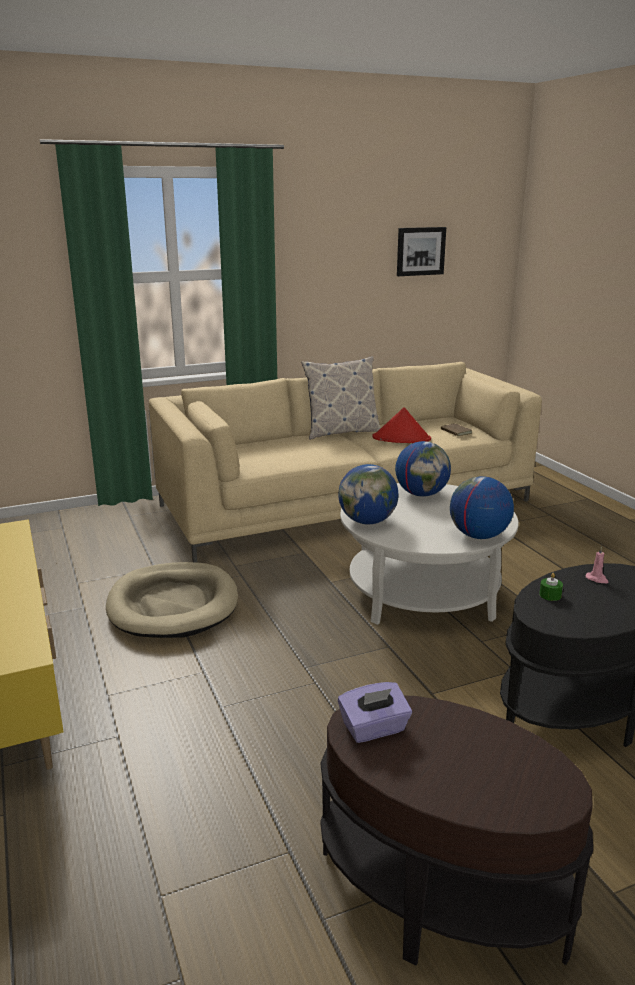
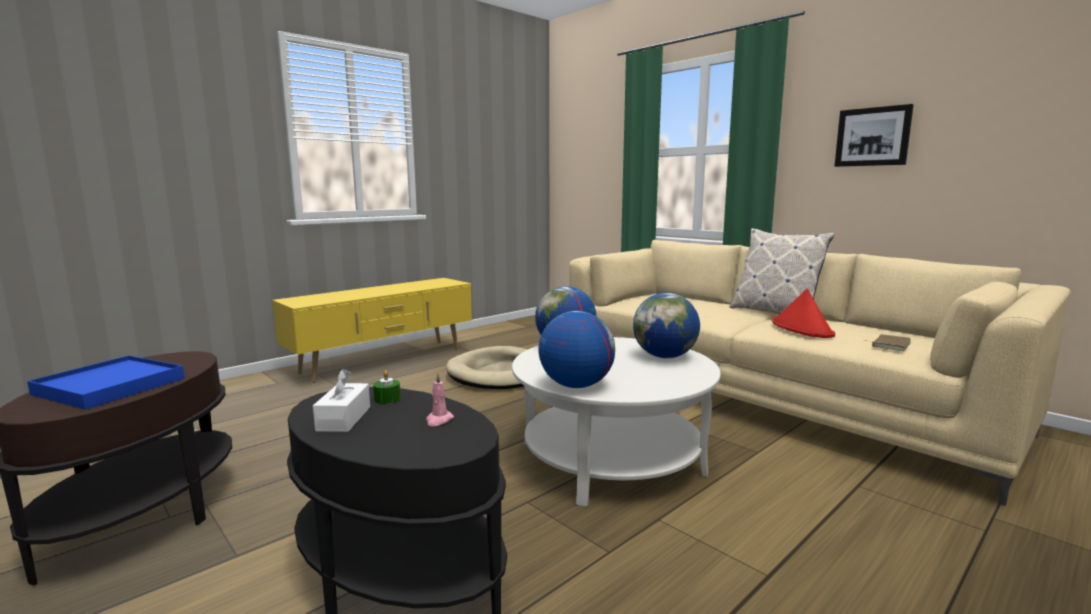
camera: 70 degrees right, 10 degrees down
(374, 728) = (172, 360): purple tissue box -> none
(420, 251) = (1020, 111): picture -> picture (872, 137)
(476, 757) = (111, 386): none -> blue tray
(592, 613) = (344, 418): none -> white tissue box

